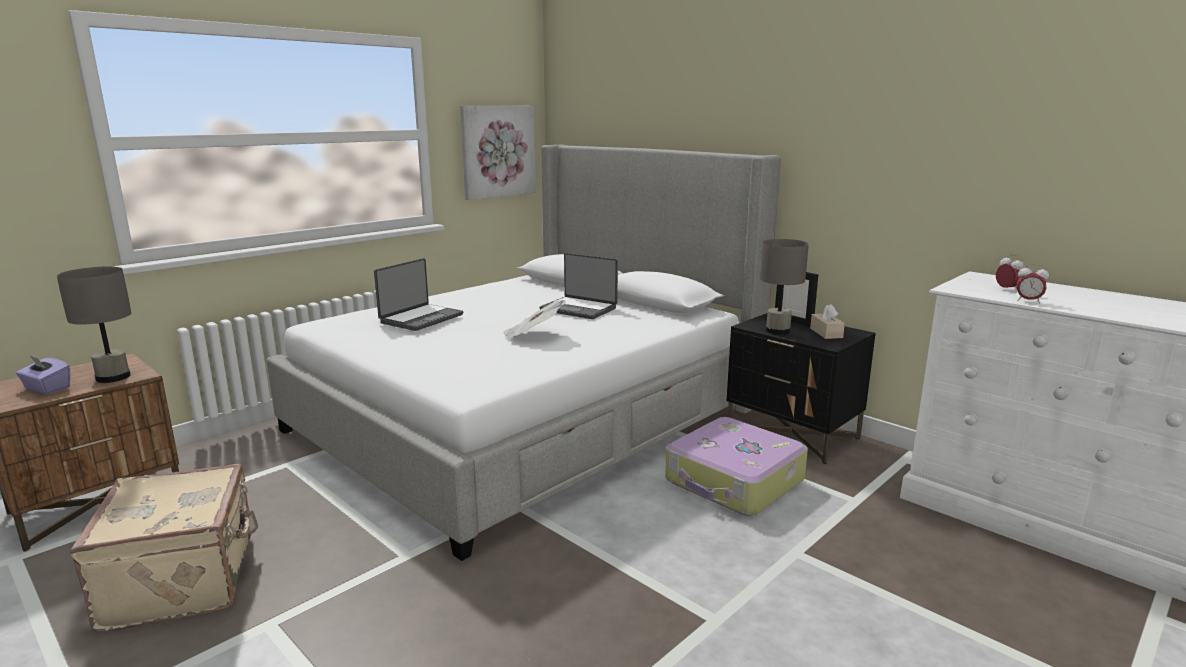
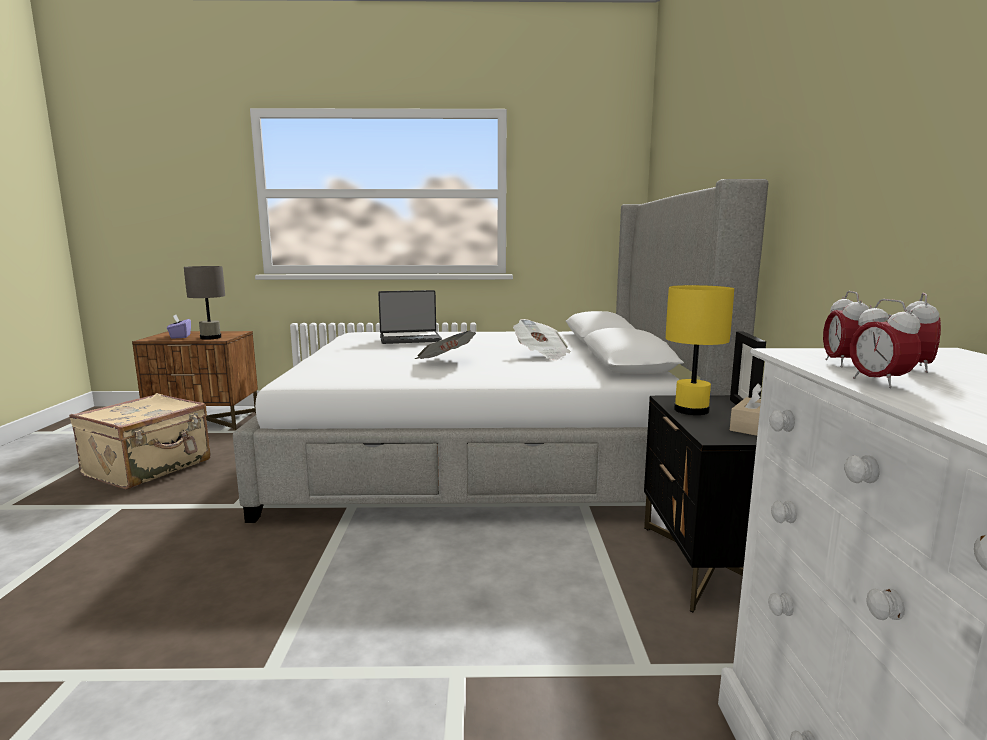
camera: 45 degrees right, 5 degrees down
(498, 151) = (584, 212): picture -> none
(579, 309) = (541, 355): laptop -> newspaper
(734, 481) = (546, 575): suitcase -> none
(778, 330) = (692, 410): grey table lamp -> yellow table lamp
(986, 292) = (841, 363): none -> alarm clock

